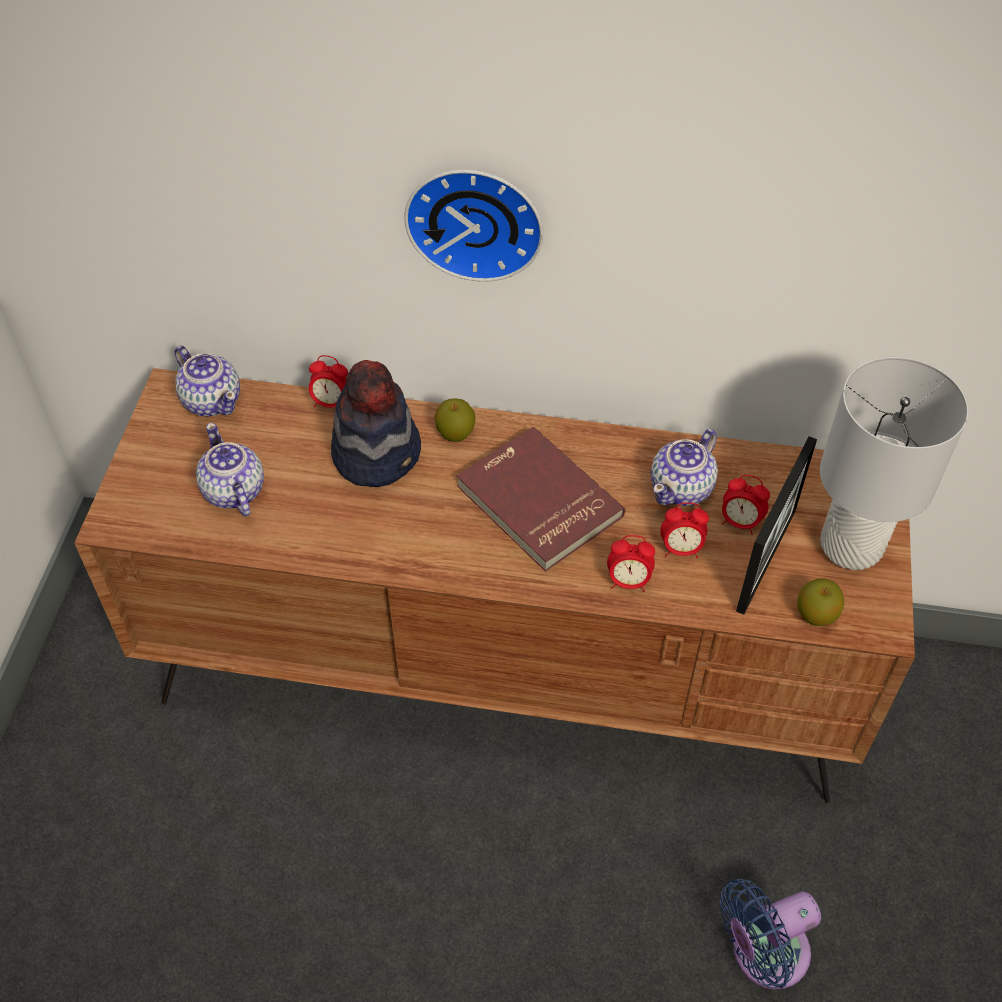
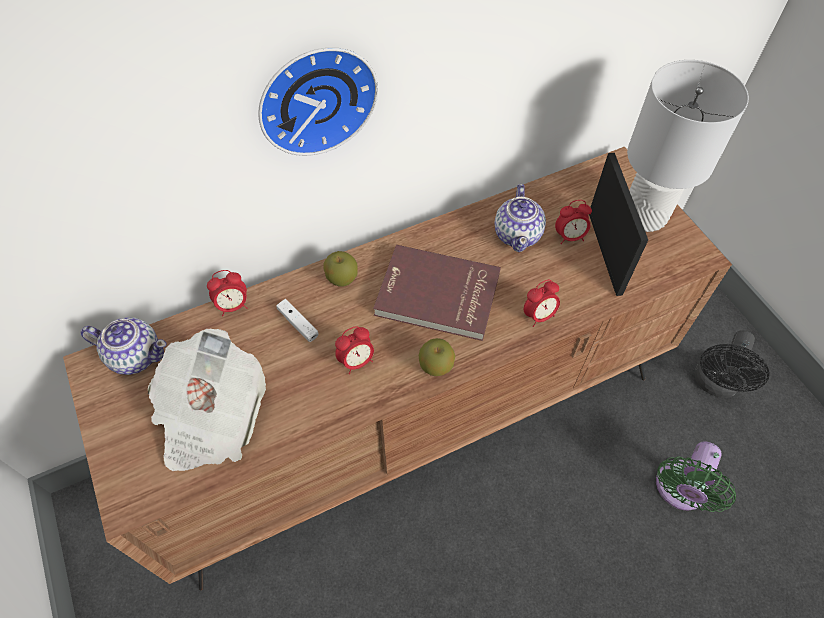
camera: 35 degrees left, 5 degrees up
(233, 492) = (211, 417): teapot -> newspaper
(377, 452) = (298, 323): hat -> white game controller
(681, 549) = (551, 274): alarm clock -> alarm clock (356, 361)
(763, 954) = (679, 490): blue fan -> green fan
(816, 615) = (660, 270): apple -> apple (436, 366)
(922, 868) = (715, 384): none -> black fan

